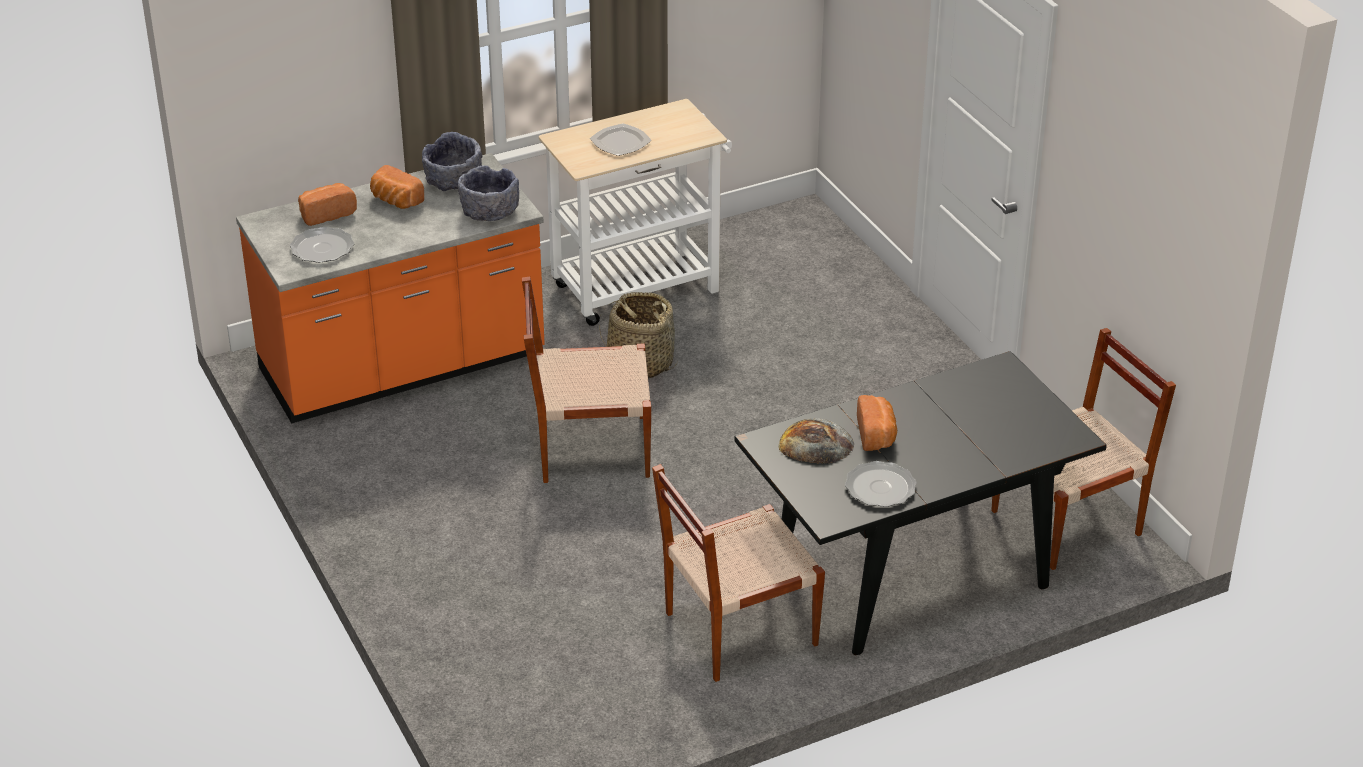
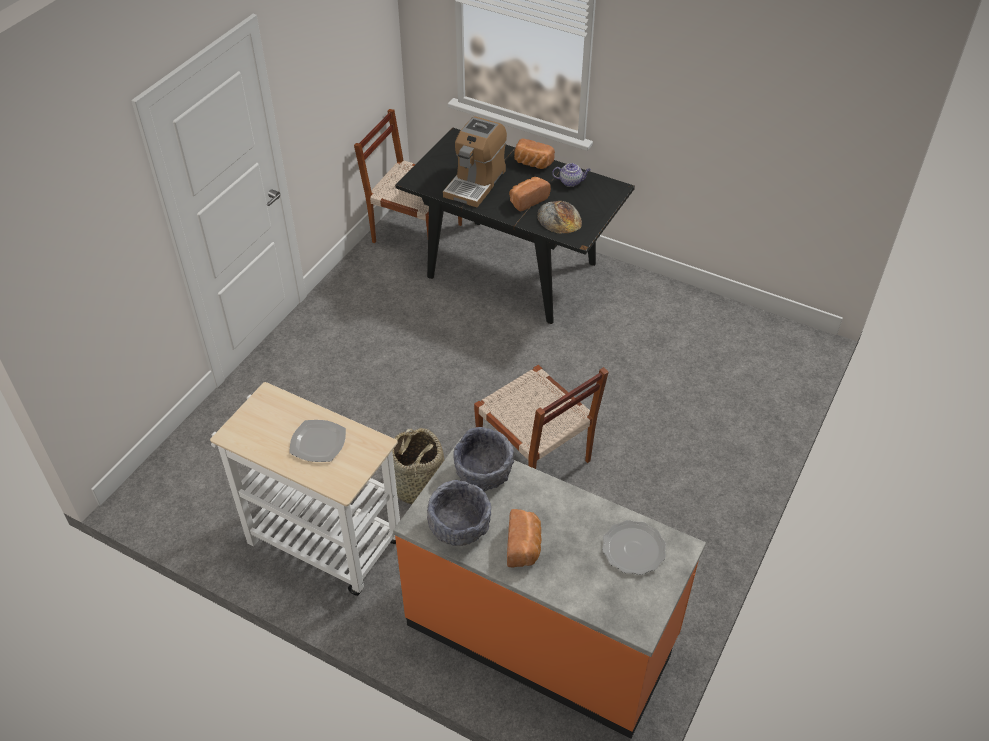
camera: 125 degrees left, 10 degrees up
(326, 213) = (586, 583): bread -> bread (532, 163)
(736, 631) = (624, 311): chair -> none
(880, 487) = (571, 182): plate -> teapot
(954, 410) = (475, 183): none -> coffee machine

